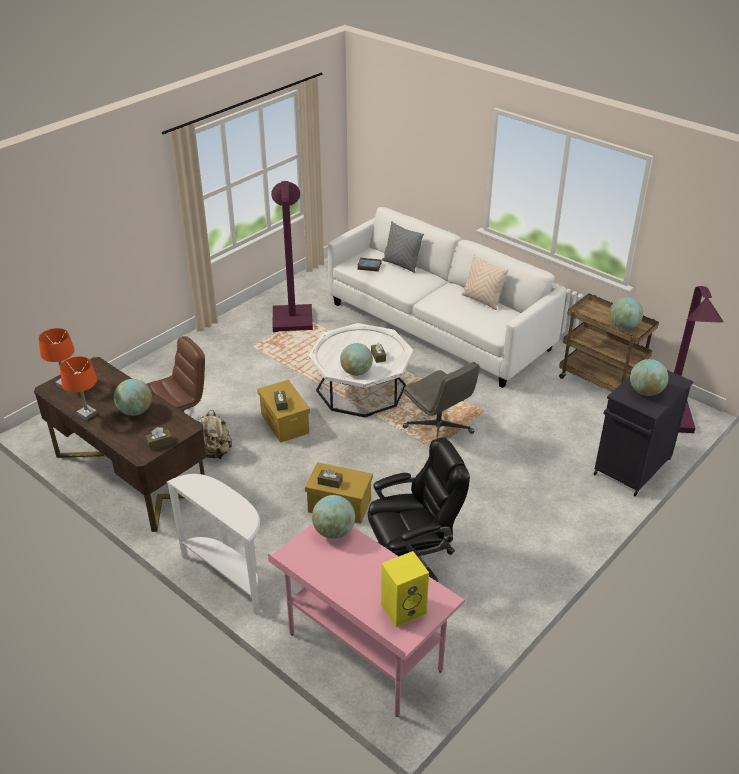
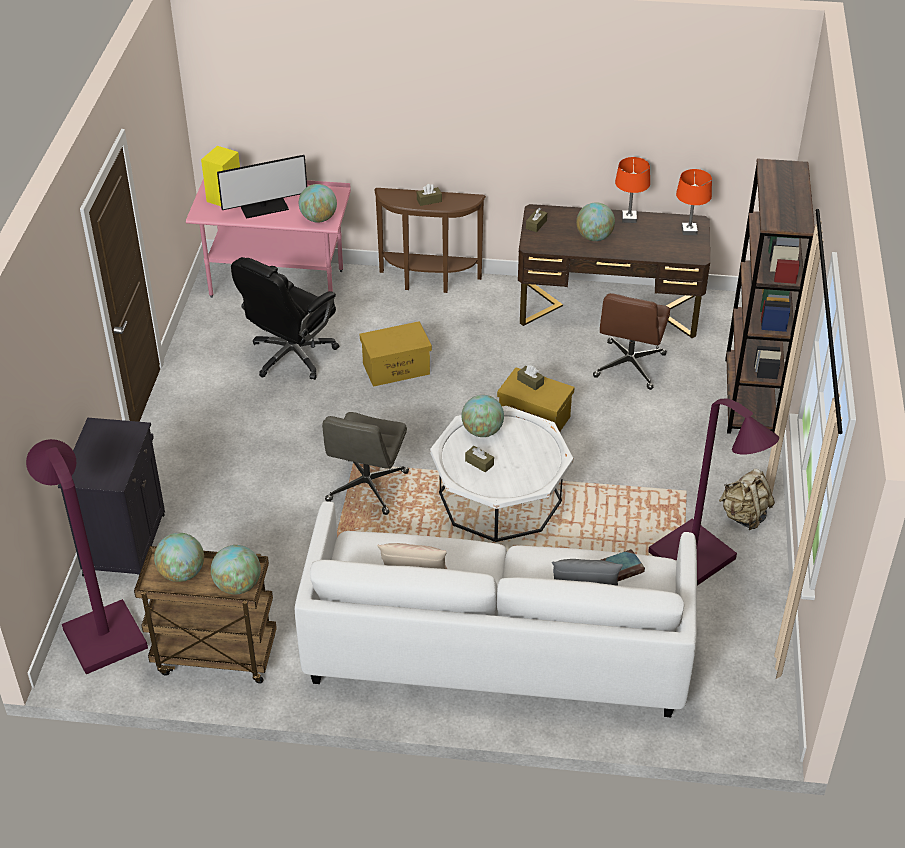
camera: 145 degrees right, 5 degrees up
(140, 374) = (749, 397): none -> brown bookcase
(214, 452) = (563, 360): beige backpack -> beige backpack (744, 516)
(229, 576) = (429, 282): white console table -> brown console table
(330, 482) = (400, 333): brown tissue box -> brown tissue box (429, 200)
(374, 572) = (264, 208): none -> monitor
(439, 430) = (367, 487): grey office chair -> grey office chair turned 90 degrees counterclockwise
(645, 392) = (109, 446): globe -> globe (237, 585)

